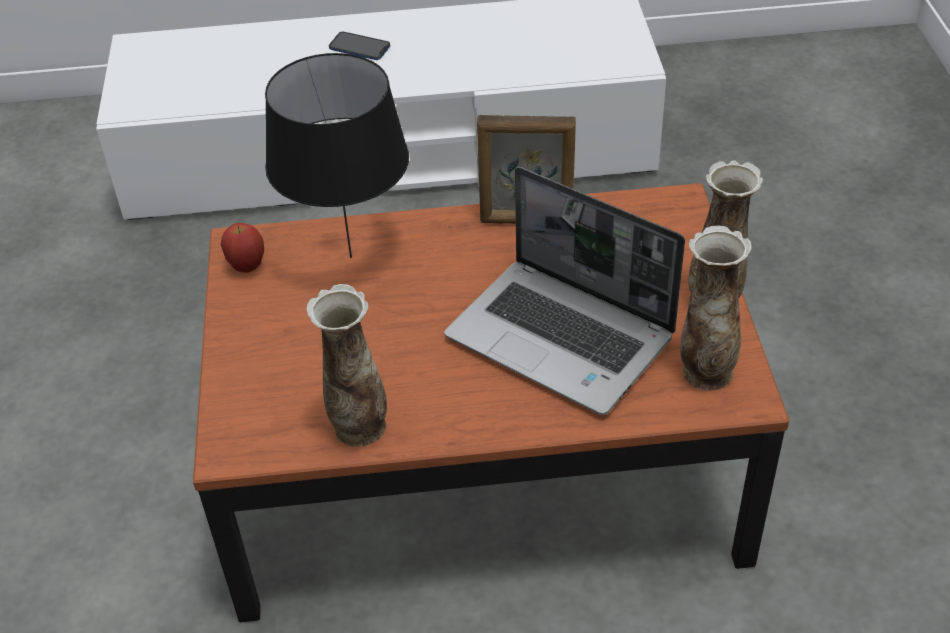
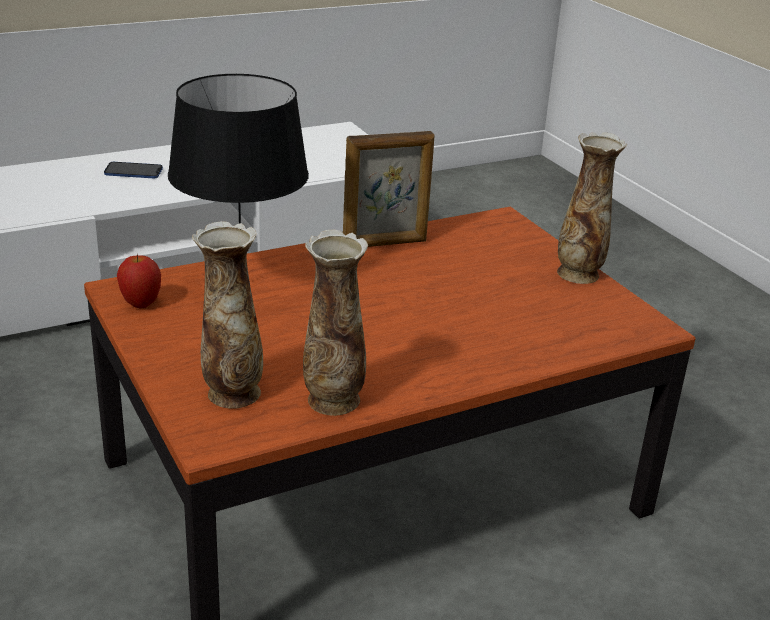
camera: 25 degrees left, 15 degrees down
(563, 338) = (474, 312): laptop -> none
(705, 371) = (607, 316): vase -> vase (232, 393)

